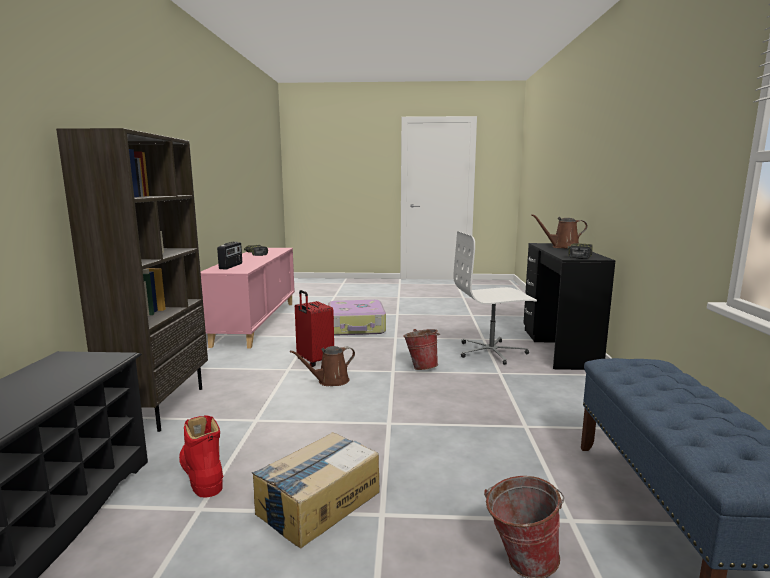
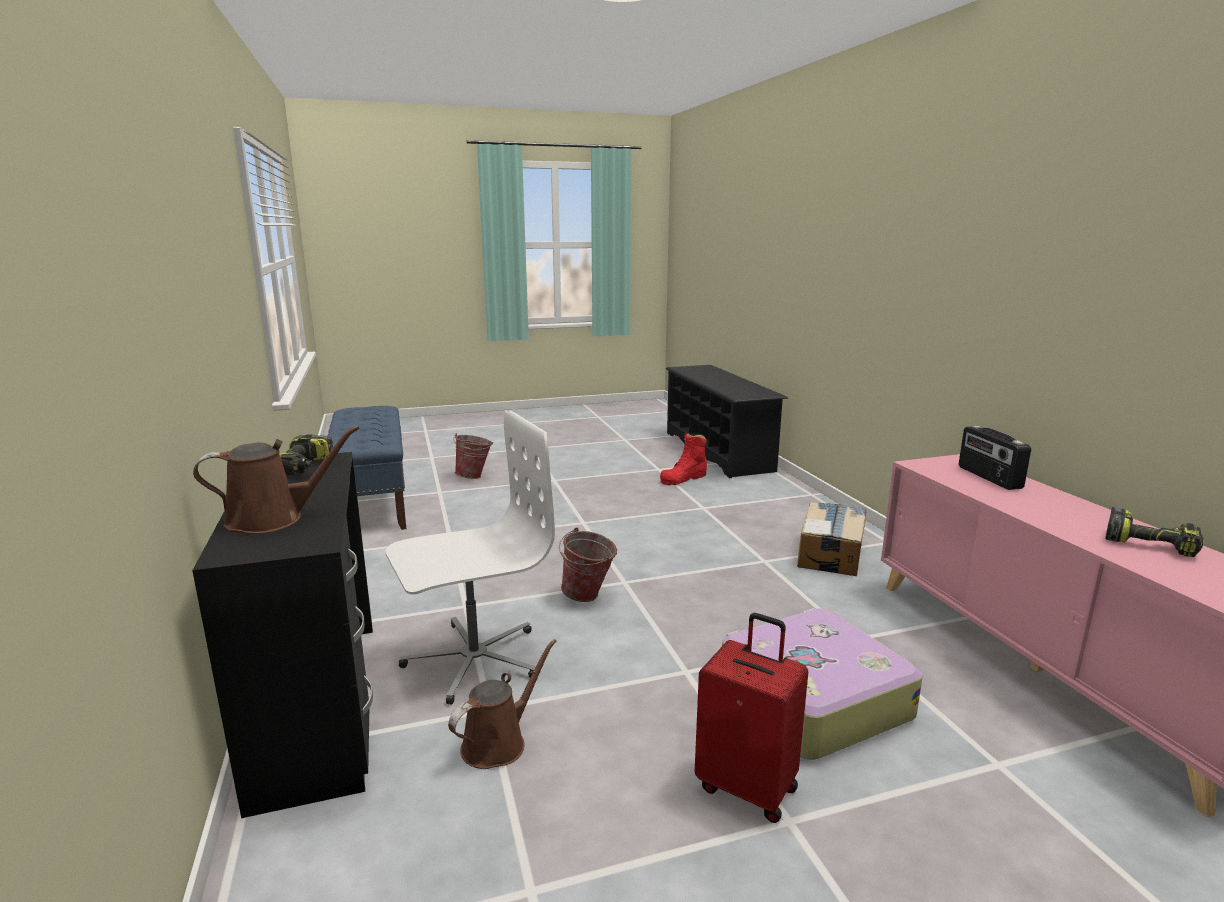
camera: 160 degrees right, 5 degrees up
(160, 407) = (804, 504): brown bookcase -> none
(201, 474) = (683, 478): red boot -> red boot turned 105 degrees clockwise
(314, 361) = (752, 580): red suitcase -> red suitcase (748, 787)
(318, 503) = (595, 479): cardboard box -> cardboard box (831, 553)
(330, 381) = (688, 553): brown watering can -> brown watering can (498, 743)

